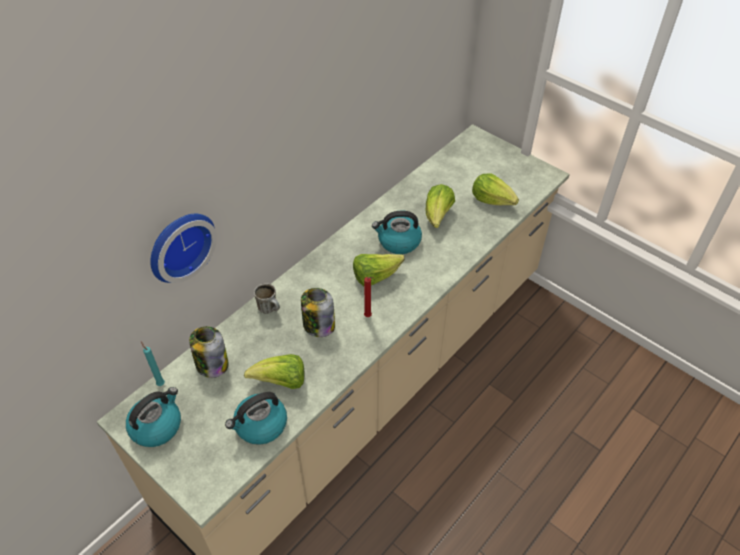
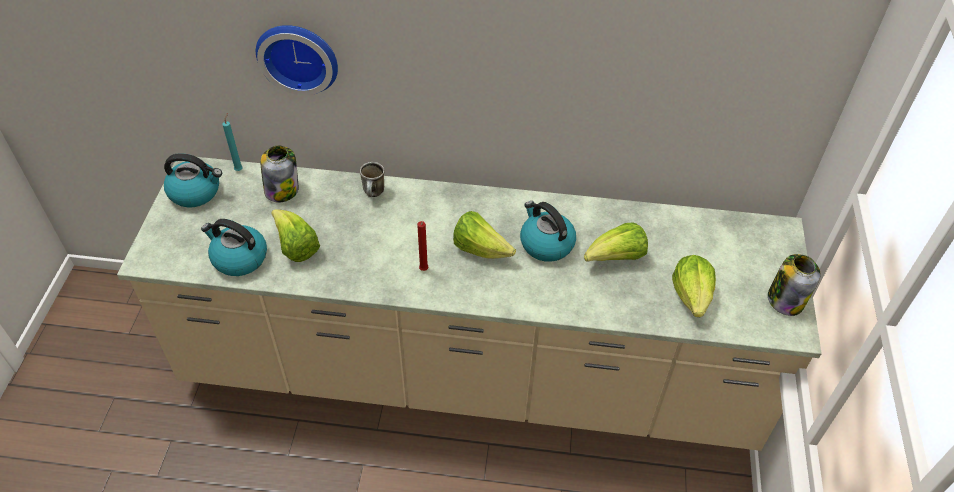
camera: 55 degrees right, 0 degrees up
(318, 325) = (382, 238): jar -> jar (785, 299)

